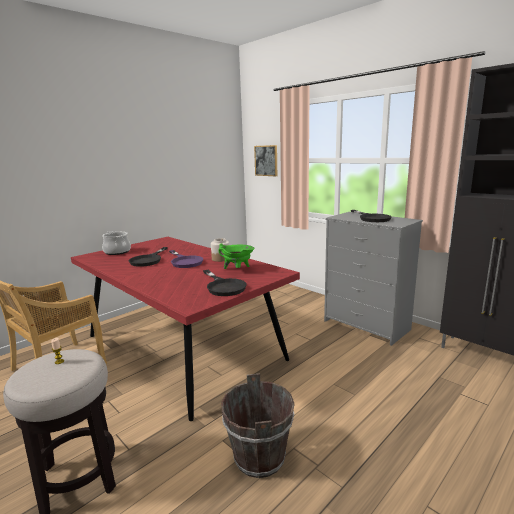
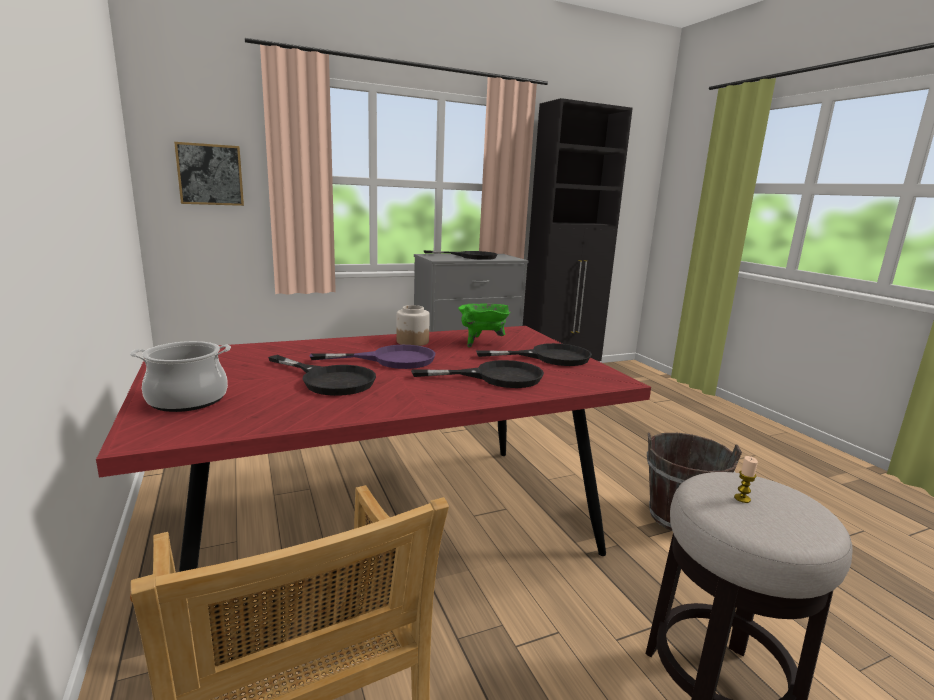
camera: 70 degrees left, 0 degrees up
(173, 281) = (496, 377): none -> black frying pan

